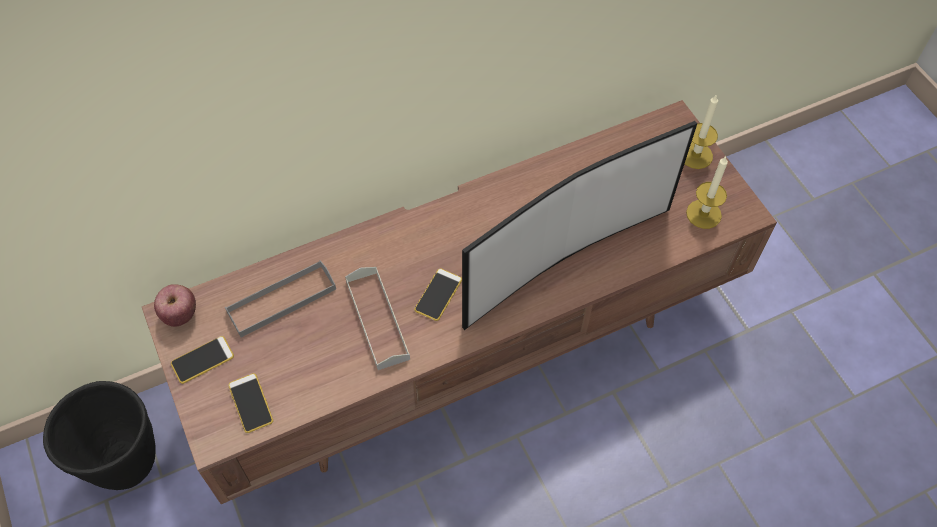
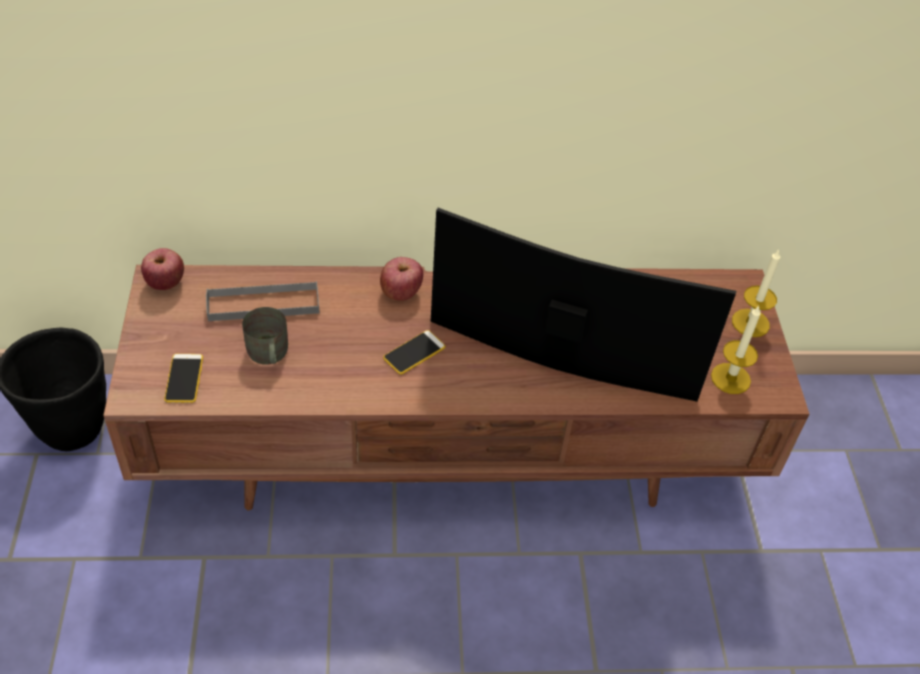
camera: 20 degrees right, 10 degrees down
(202, 360) = (163, 327): phone -> none
(312, 348) = (268, 354): none -> grey mug
(377, 319) = (343, 352): grey tray -> none
(396, 240) = (400, 292): none -> apple
(563, 259) = (558, 367): television -> television turned 150 degrees counterclockwise

